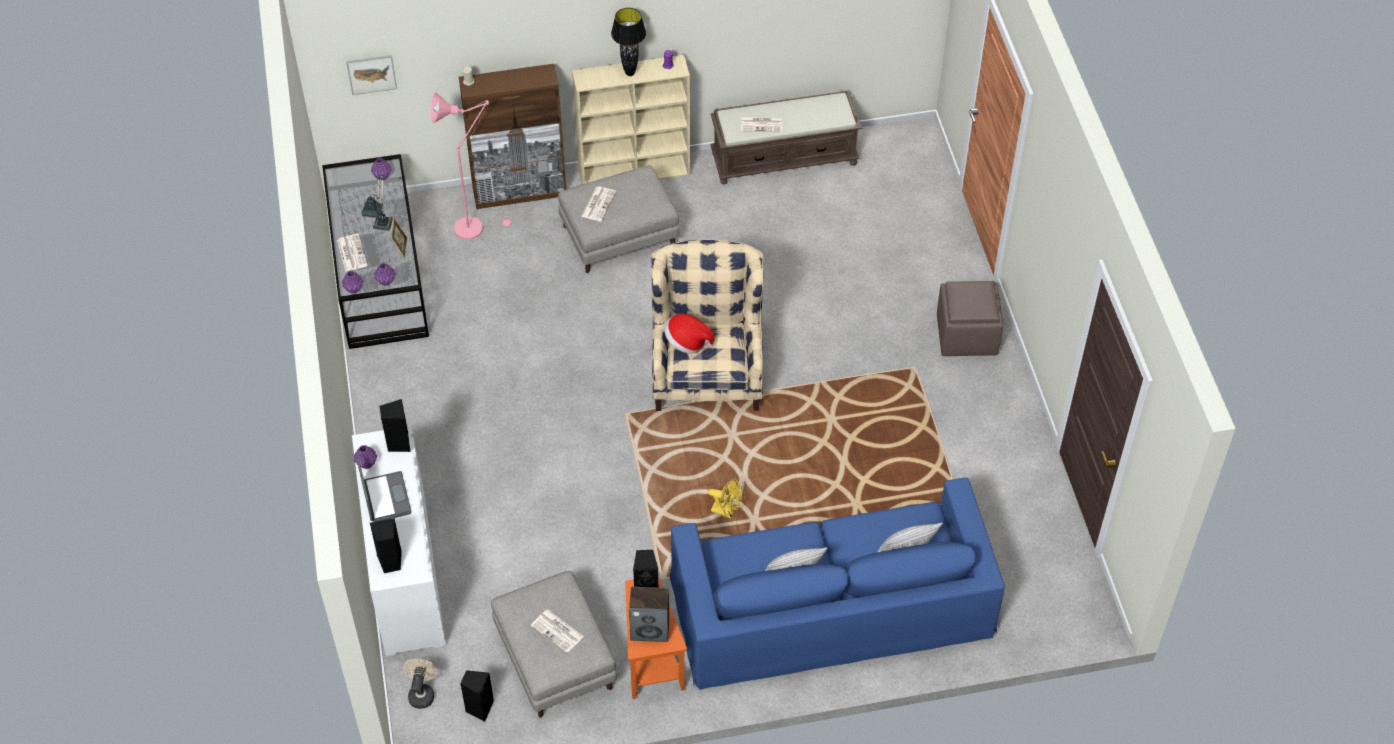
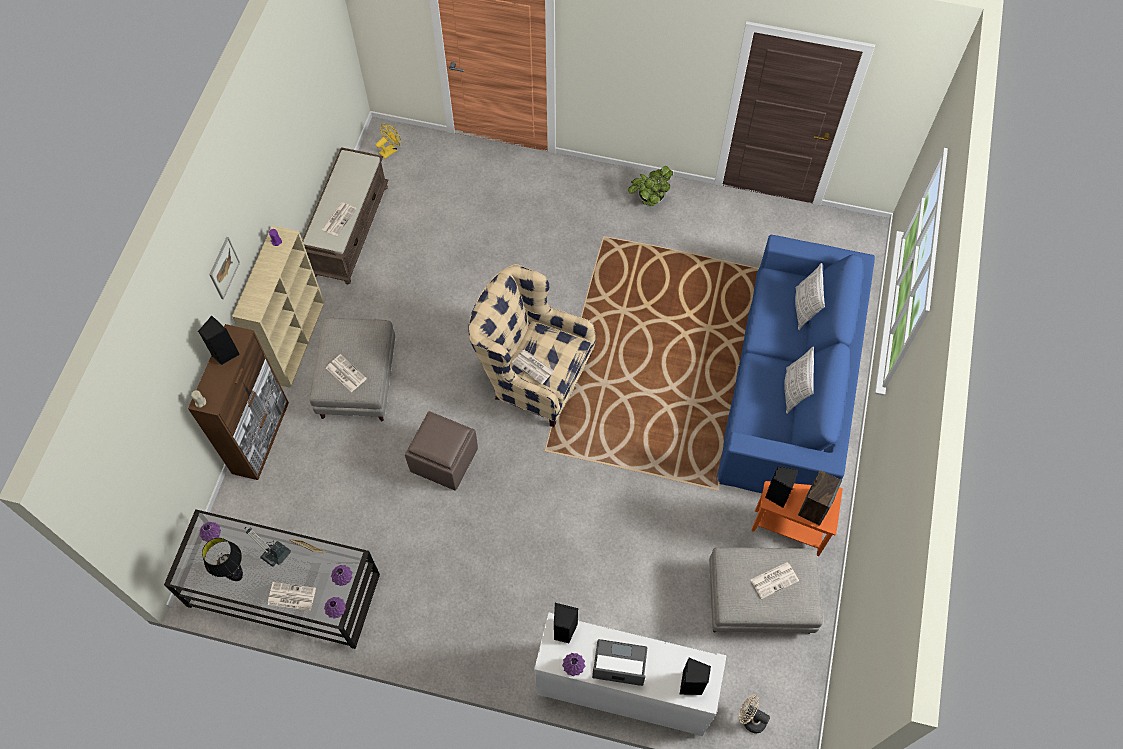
camera: 65 degrees left, 10 degrees up
(371, 74) = (141, 481): picture -> picture (224, 268)
(474, 226) = (277, 489): pink floor lamp -> none
(479, 708) = (783, 677): black speaker -> black speaker (225, 354)
(629, 73) = (266, 273): black table lamp -> black table lamp (238, 577)
(687, 342) = (533, 367): hat -> newspaper
(726, 511) = (674, 417): yellow fan -> yellow fan (390, 150)
(967, 335) = (592, 191): brown ottoman -> brown ottoman (445, 460)
(991, 391) = (649, 200): none -> potted plant

